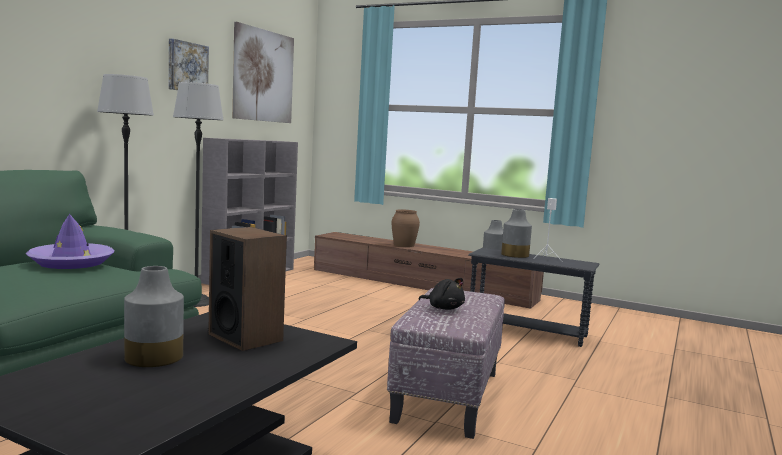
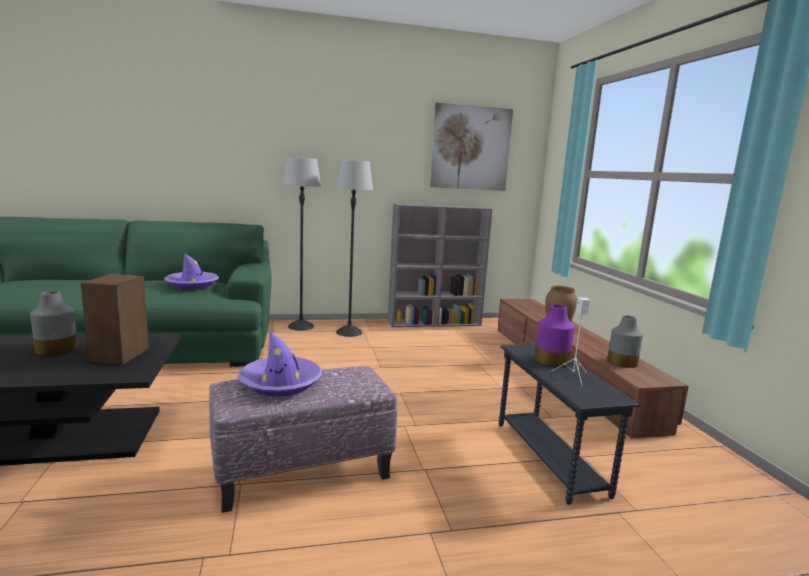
camera: 50 degrees right, 5 degrees up
(187, 67) = (380, 146): picture -> none
(444, 308) = (281, 383): black plush toy -> purple hat
(515, 255) = (551, 361): grey vase -> purple vase

